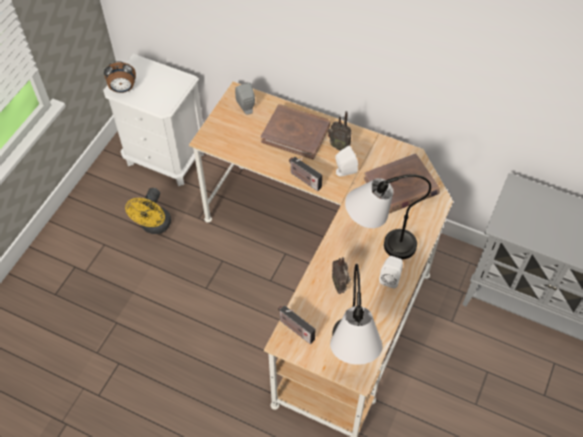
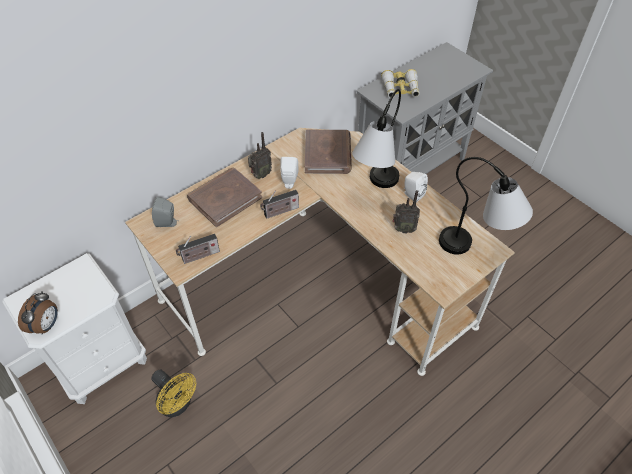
camera: 65 degrees left, 5 degrees down
(295, 329) = (433, 276): radio -> radio (199, 256)
(541, 211) = (400, 89): none -> binoculars

